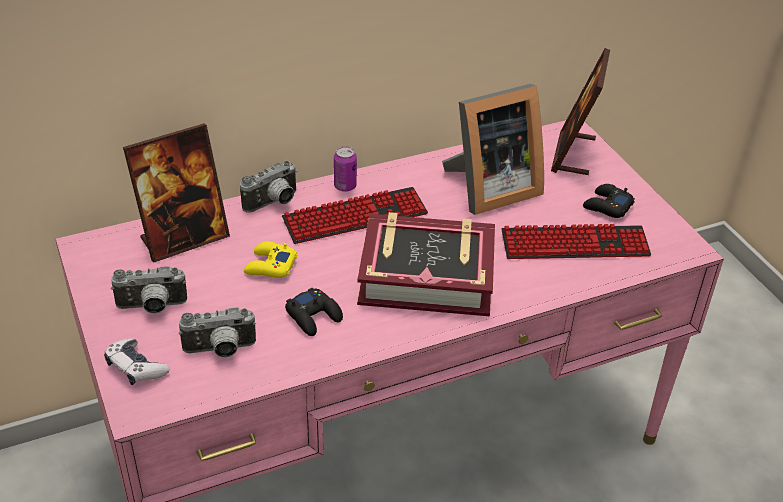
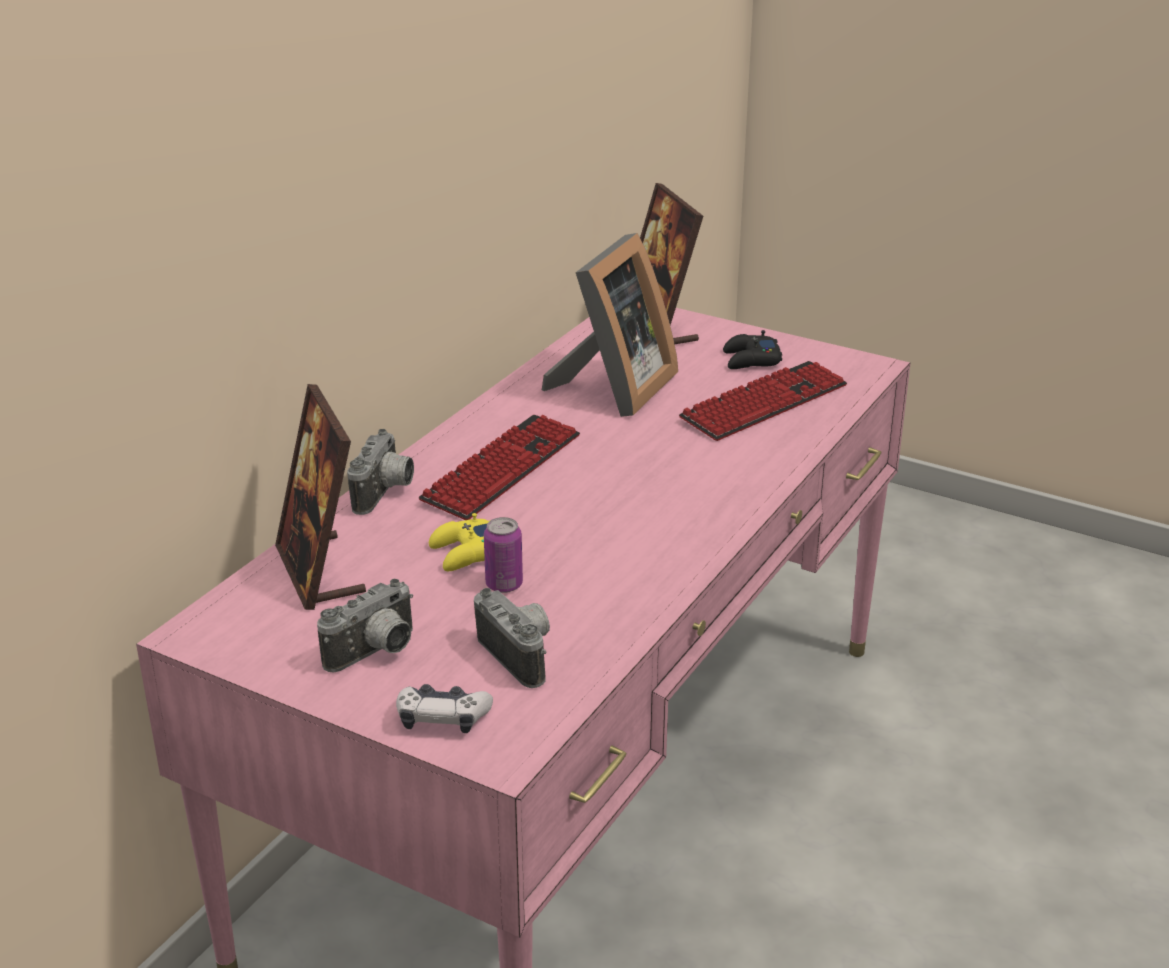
camera: 35 degrees left, 10 degrees down
(184, 239) = (320, 571): picture frame -> picture frame turned 135 degrees clockwise
(220, 351) = (522, 655): camera -> camera turned 75 degrees counterclockwise
(314, 316) = (584, 576): black game controller -> none
(345, 186) = (449, 446): can -> can (504, 585)
(426, 275) = (654, 489): book -> none

